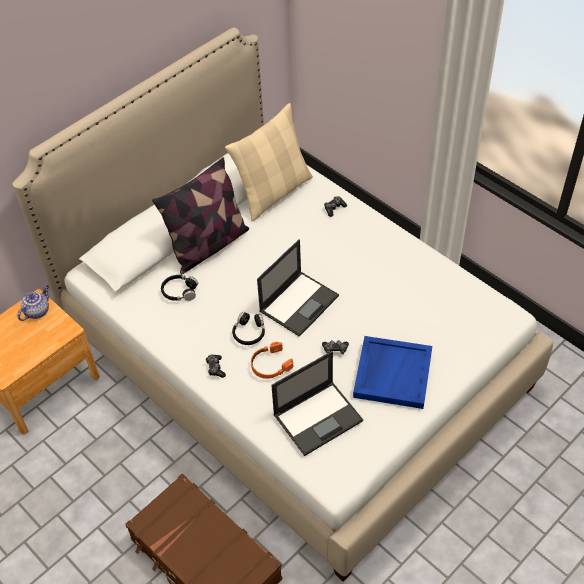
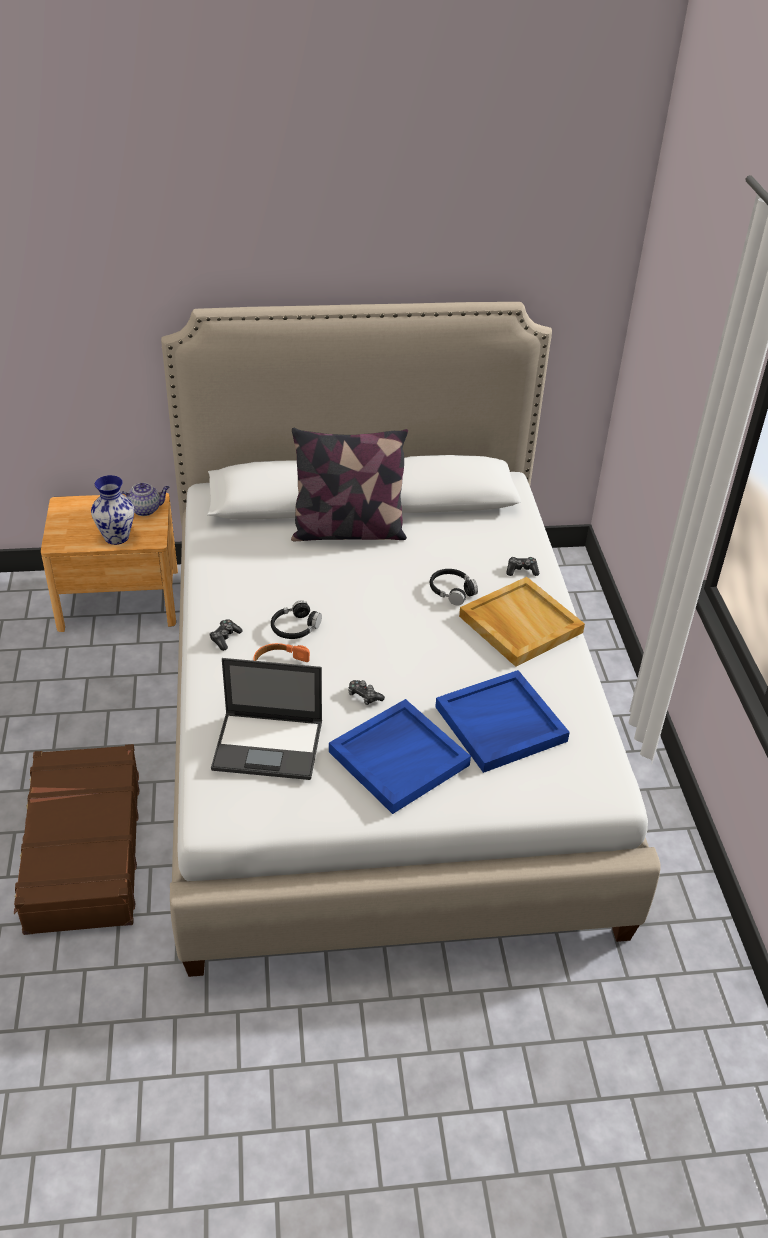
camera: 35 degrees right, 10 degrees down
(42, 343) = (117, 537): none -> vase
(179, 291) = (272, 554): black headphones -> black headphones (452, 591)
(273, 192) = (472, 522): beige pillow -> none
(299, 303) = (378, 632): laptop -> none
(368, 245) = (519, 624): none -> beige tray
(421, 316) = (500, 725): none -> blue tray

